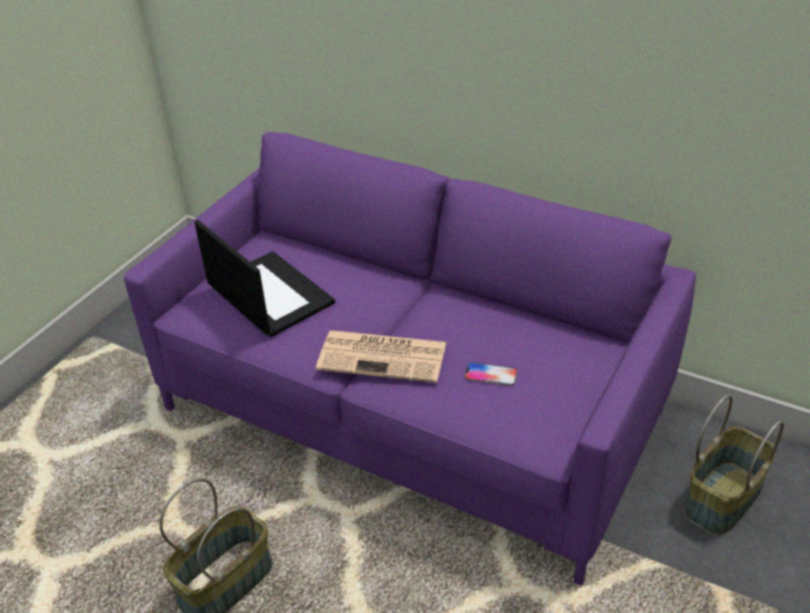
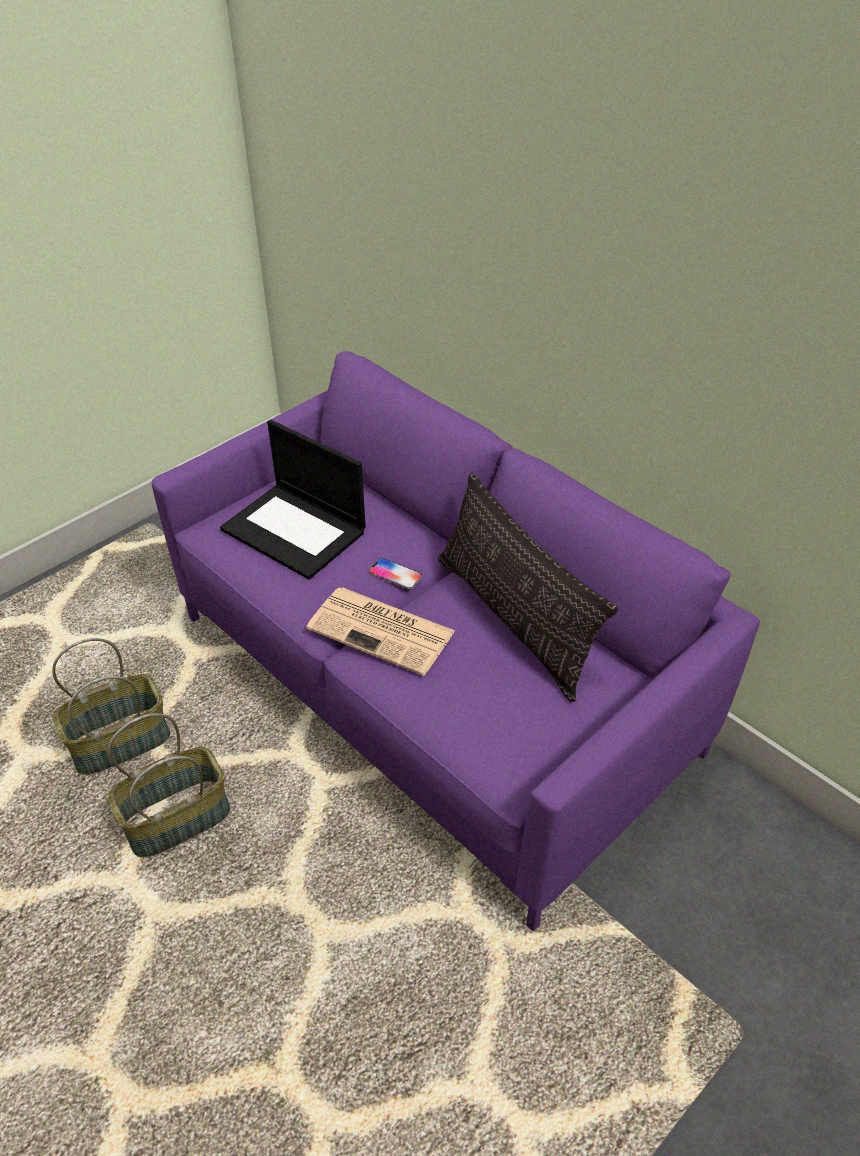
camera: 15 degrees right, 5 degrees up
(268, 294) = (296, 530): laptop -> laptop turned 150 degrees clockwise
(490, 374) = (486, 681): phone -> phone (395, 574)
(492, 323) = (514, 620): none -> pillow
(722, 497) = (733, 875): basket -> basket (121, 741)

